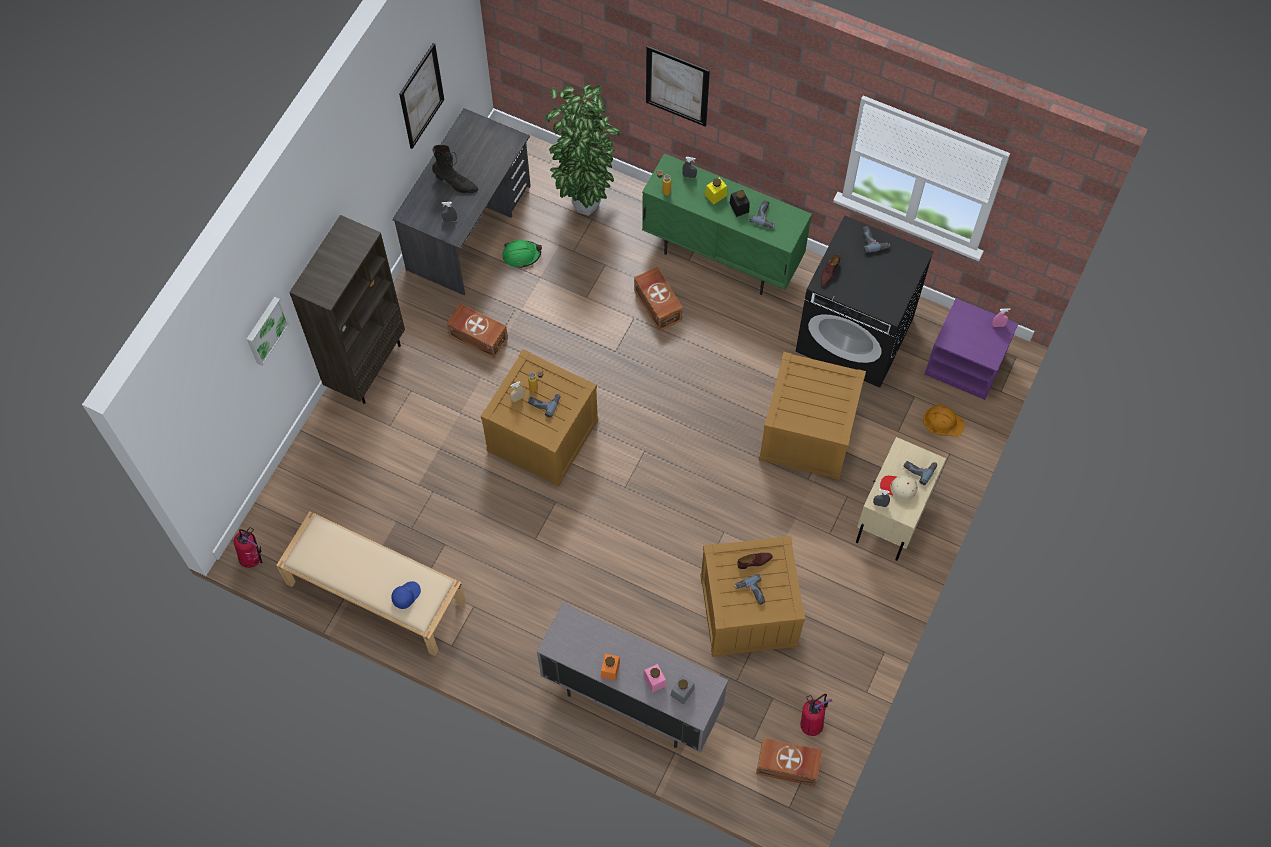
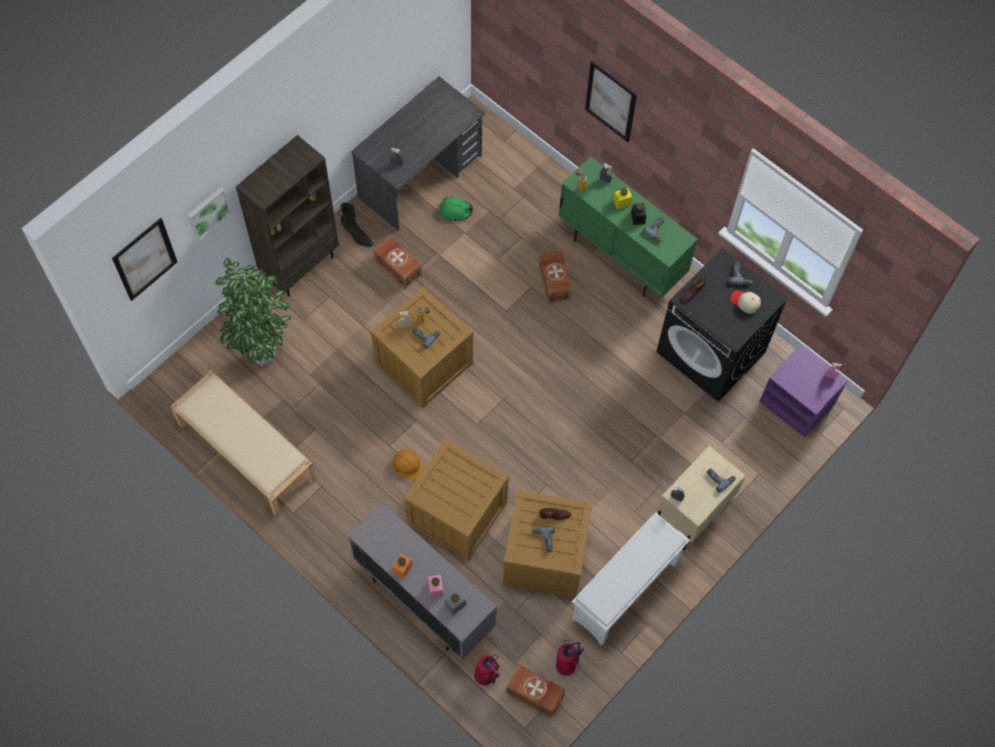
camera: 15 degrees right, 0 degrees up
(253, 558) = (159, 396): fire extinguisher -> fire extinguisher (486, 676)
(406, 595) = (264, 460): blue cap -> none
(421, 96) = (397, 56): picture -> picture (145, 259)
(455, 184) = (411, 136): black boot -> black boot (356, 235)
(584, 203) = (521, 182): potted plant -> potted plant (263, 354)
(808, 434) = (644, 423): crate -> crate (457, 513)
(848, 625) = (624, 592): none -> white shoe rack
(898, 488) = (696, 489): beige cap -> beige cap (745, 302)
(943, 421) = (762, 445): orange hard hat -> orange hard hat (408, 465)

